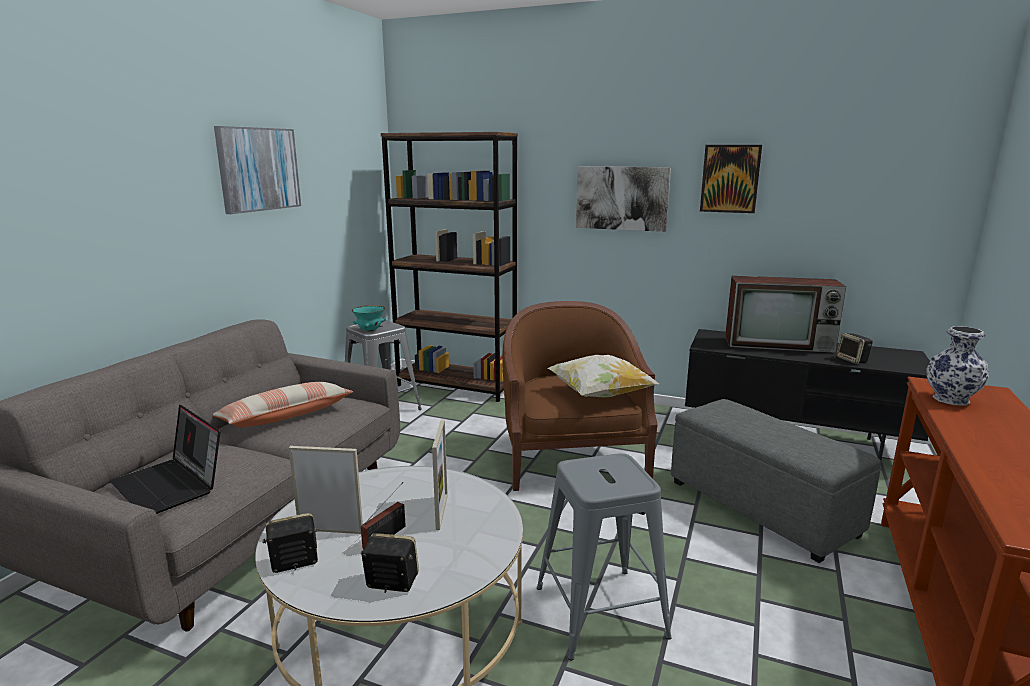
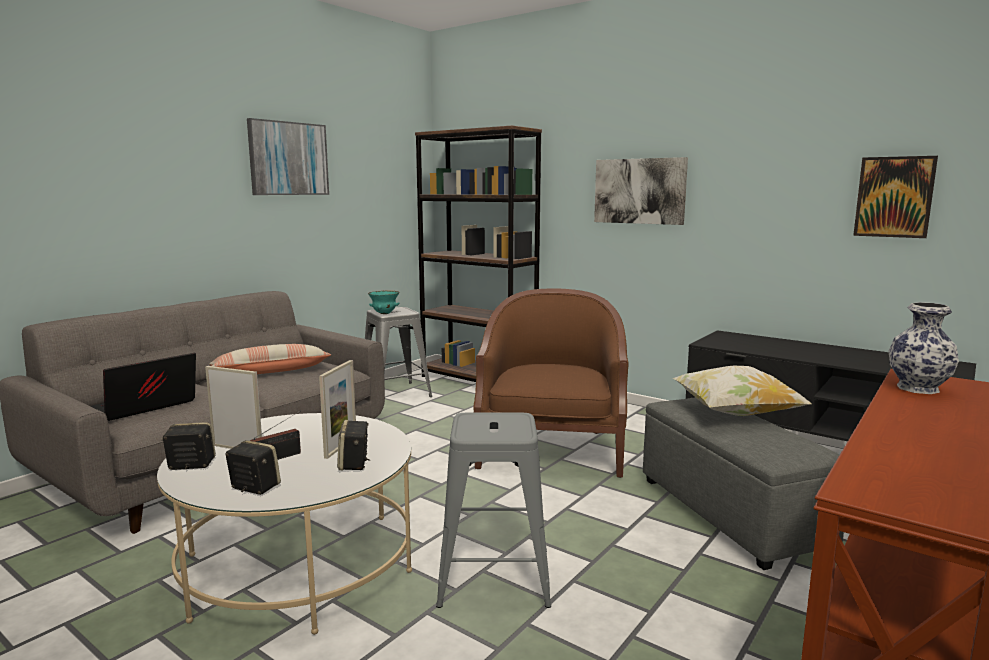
camera: 15 degrees right, 5 degrees down
(171, 486) = (143, 408): laptop -> laptop turned 75 degrees clockwise
(600, 395) = (573, 381): pillow -> pillow (735, 414)
(730, 178) = (749, 167): picture -> picture (894, 197)
(780, 344) = (798, 347): television -> none
(853, 360) = (872, 365): speaker -> speaker (354, 464)

